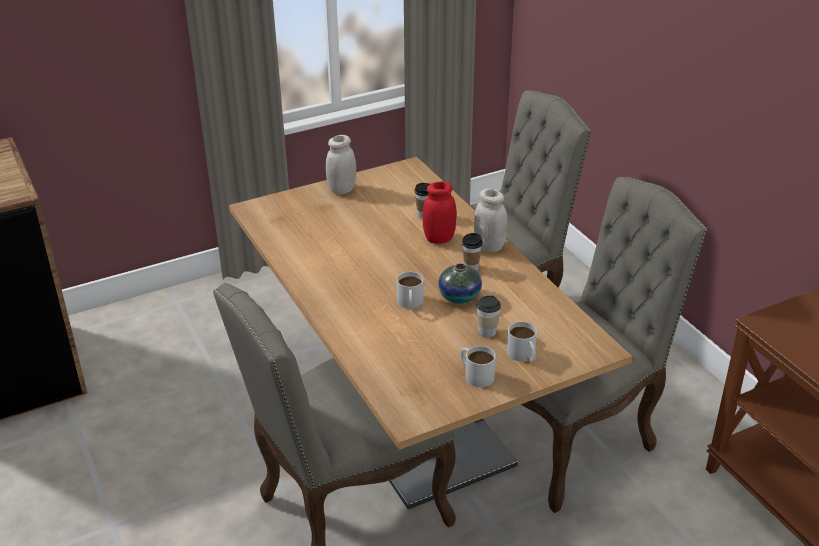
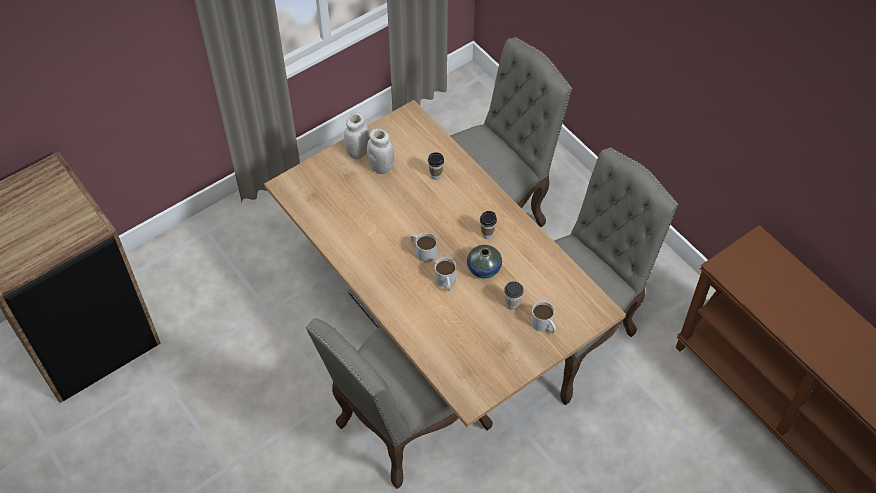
camera: 10 degrees left, 20 degrees up
(439, 239) = (454, 203): red jar -> none
(475, 374) = (511, 349): white mug -> white mug (422, 251)
(489, 246) = (497, 207): white jar -> white jar (381, 167)

